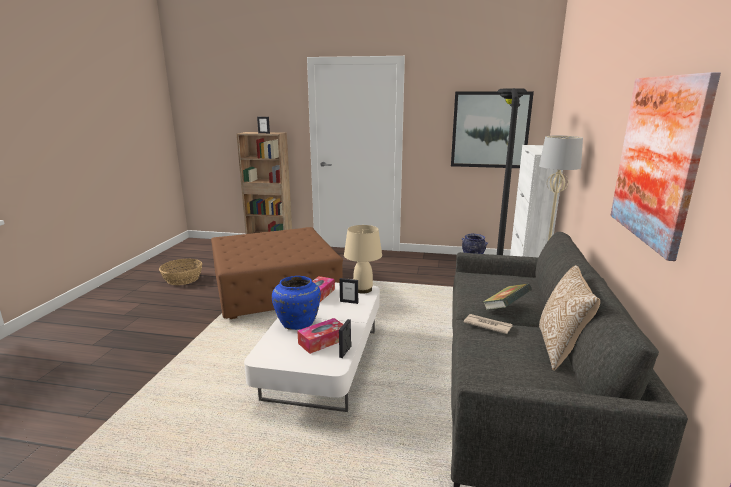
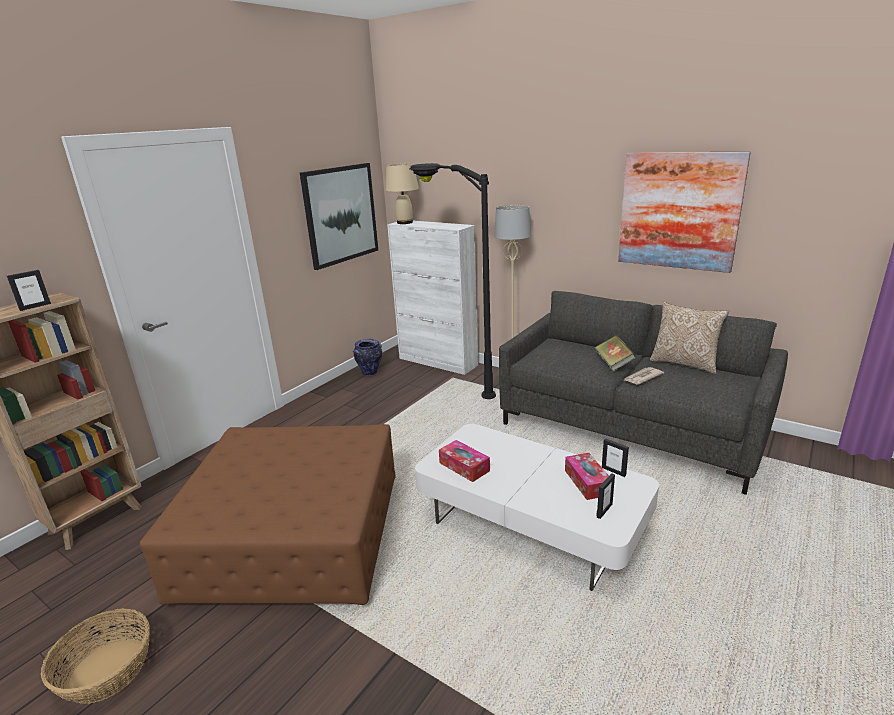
camera: 65 degrees left, 5 degrees up
(298, 323) = (536, 493): blue vase -> none
(349, 302) = (498, 449): picture frame -> picture frame (604, 510)
(363, 290) = (471, 434): beige table lamp -> beige table lamp (405, 222)

